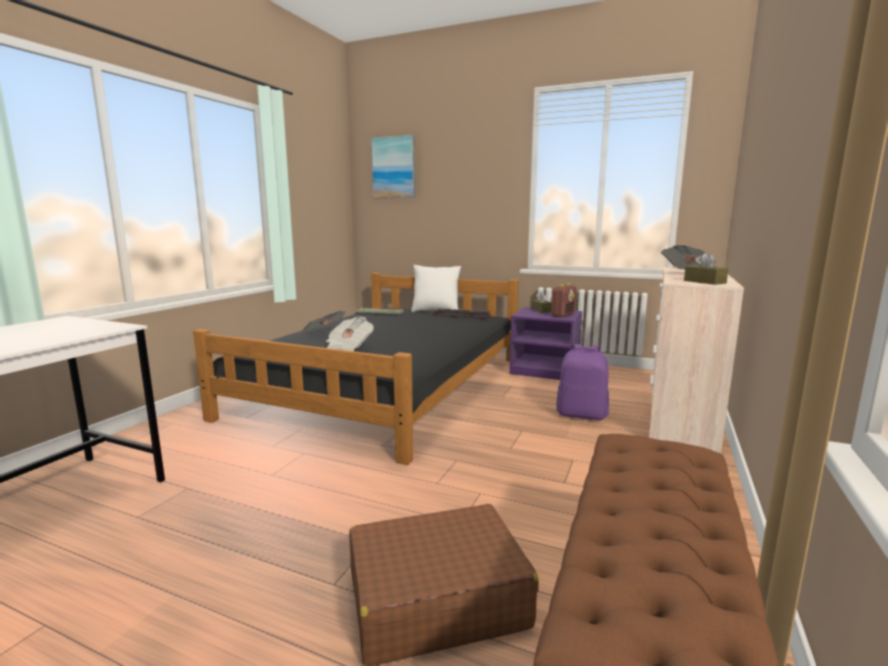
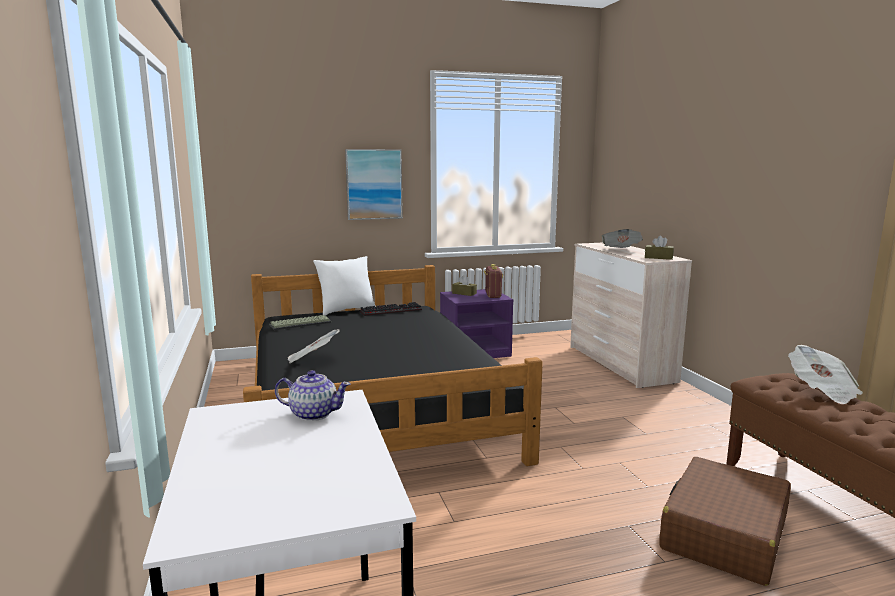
camera: 40 degrees left, 0 degrees up
(80, 329) = (313, 414): none -> teapot
(347, 349) = (392, 370): newspaper -> newspaper (822, 391)
(394, 167) = (263, 142): picture -> picture (374, 184)
(582, 414) = (567, 381): purple backpack -> none

